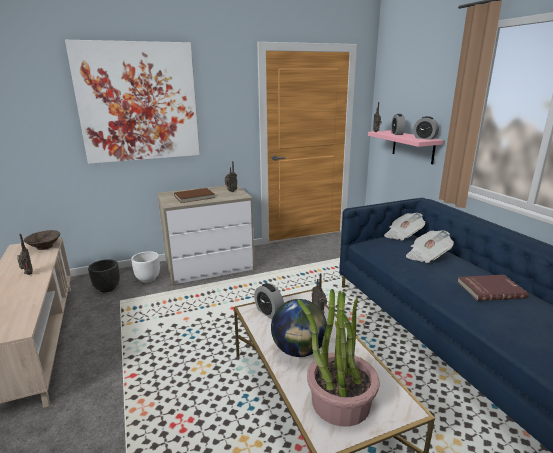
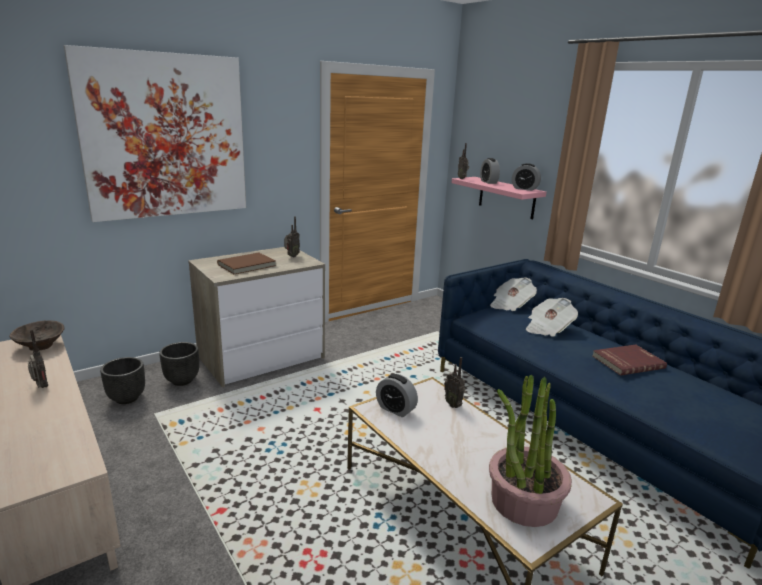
camera: 15 degrees left, 0 degrees up
(148, 279) = (182, 380): white planter -> black planter
(298, 350) = (452, 450): globe -> none

